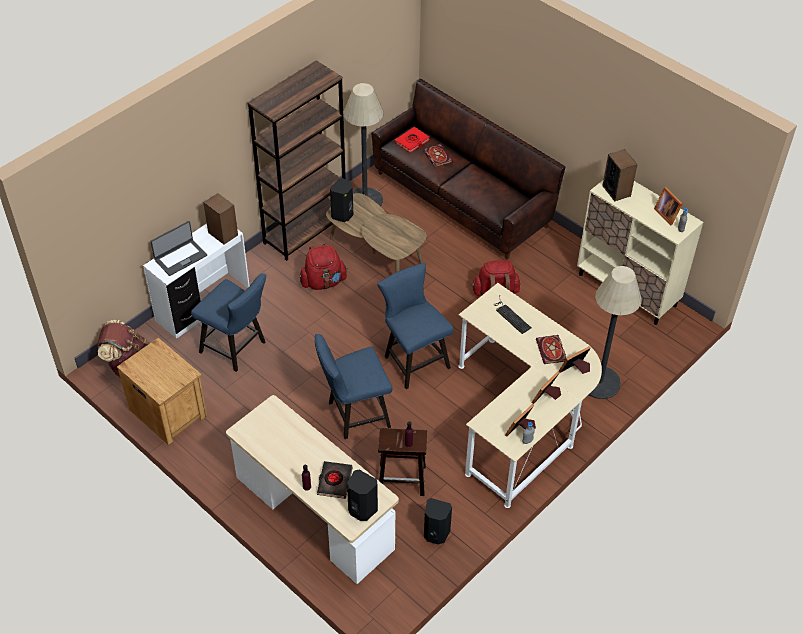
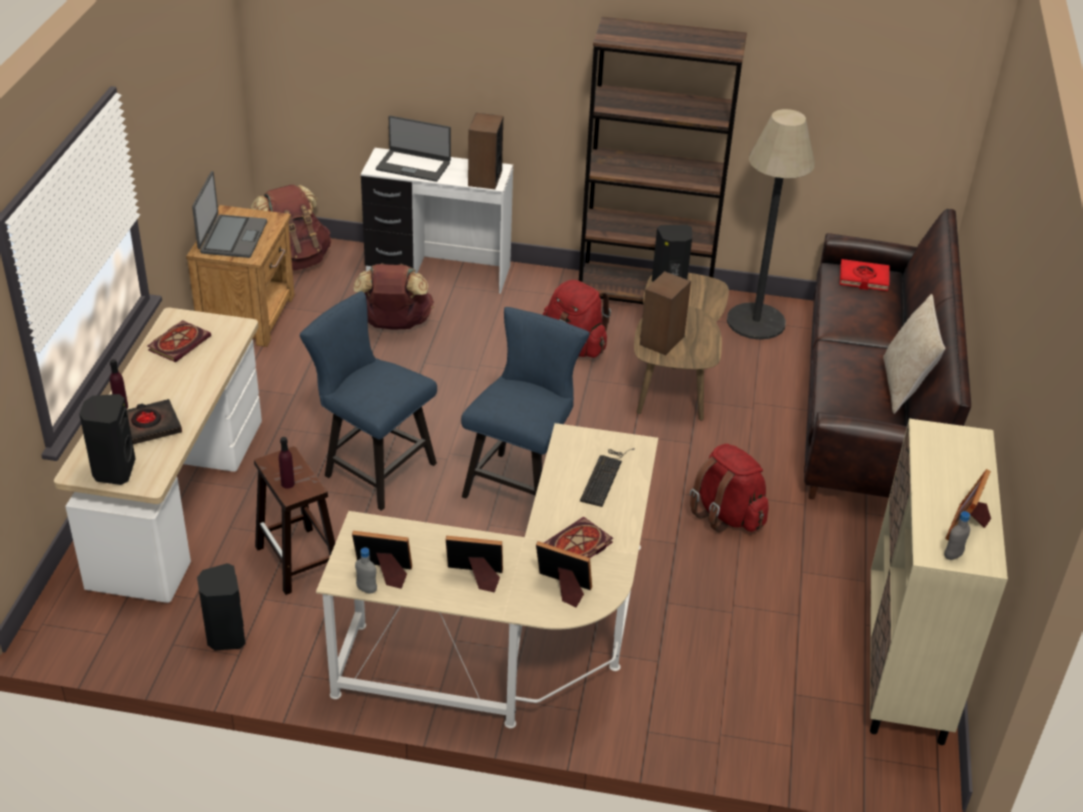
camera: 55 degrees right, 10 degrees down
(159, 375) = (232, 237): none -> laptop
(237, 349) = (393, 325): blue chair -> brown backpack
(437, 156) = (866, 310): book -> book (179, 342)
(501, 178) = (904, 386): none -> beige pillow
(600, 382) = (673, 709): floor lamp -> none
(616, 191) = (946, 447): speaker -> speaker (662, 340)

